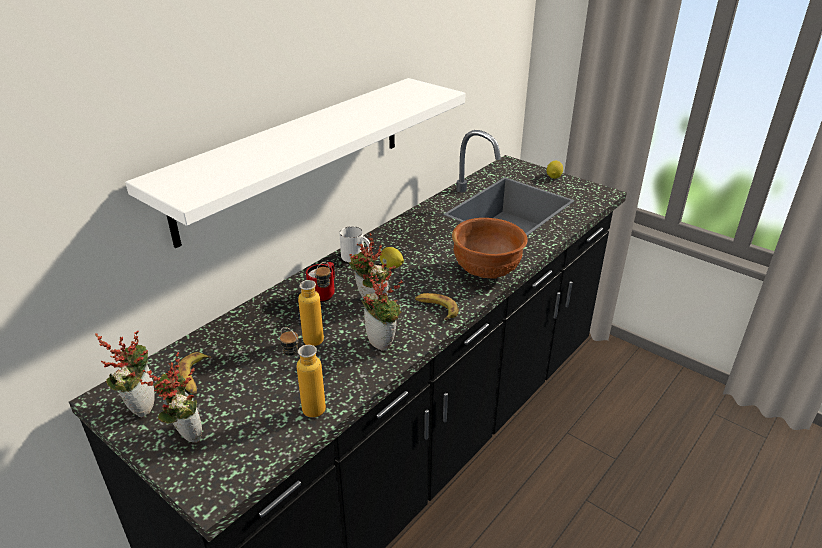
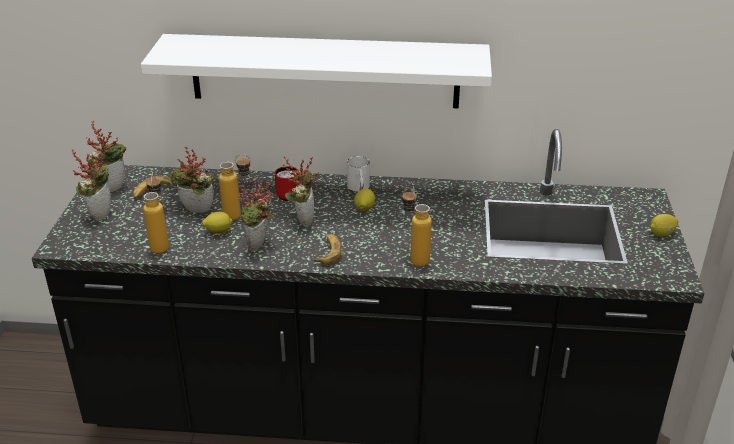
camera: 55 degrees right, 0 degrees up
(276, 360) = (196, 211): none -> potted plant
(330, 358) = (218, 231): none -> lemon
(487, 272) = (414, 258): brown bowl -> bottle

